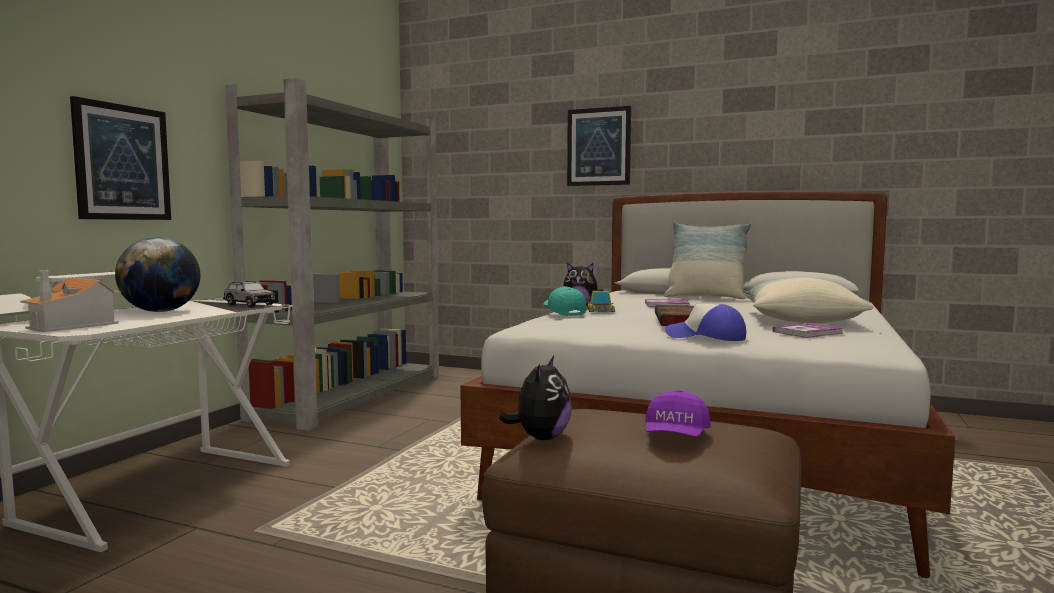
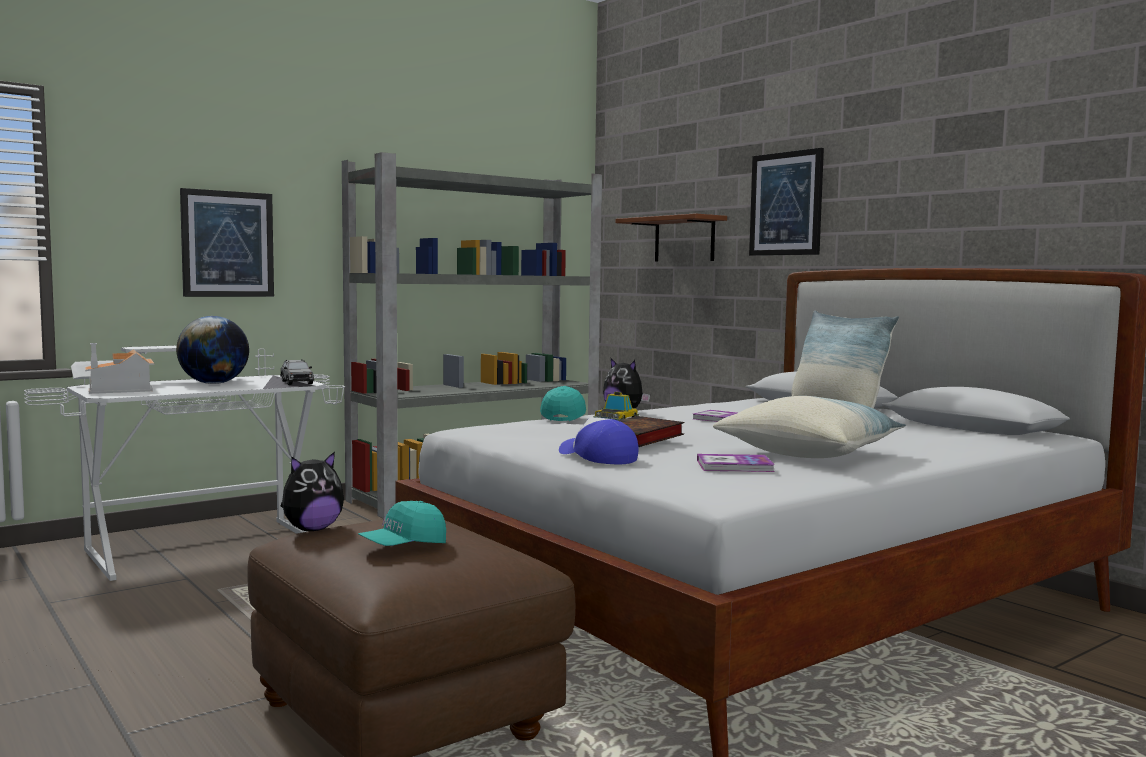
camera: 30 degrees right, 0 degrees up
(501, 174) = (684, 239): none -> brown shelf
(675, 436) = (404, 546): purple cap -> turquoise cap

